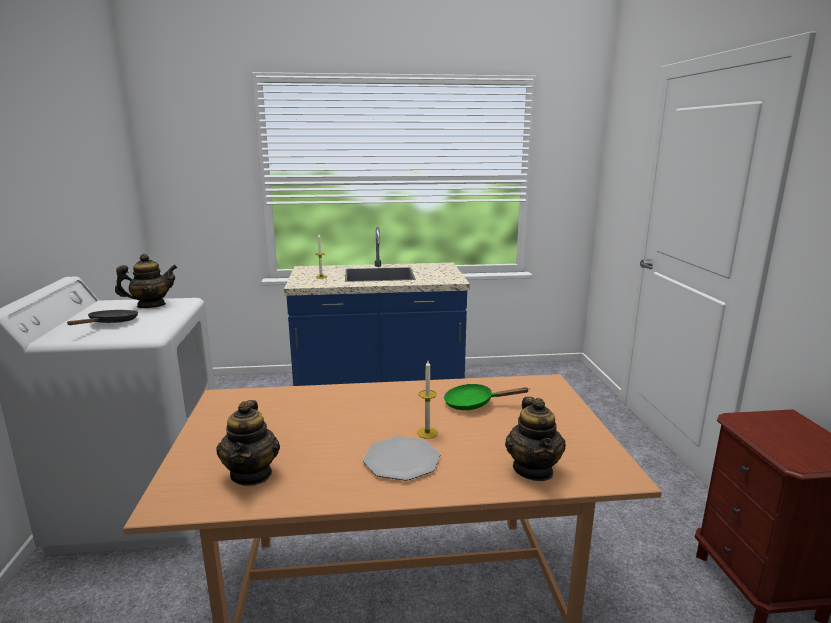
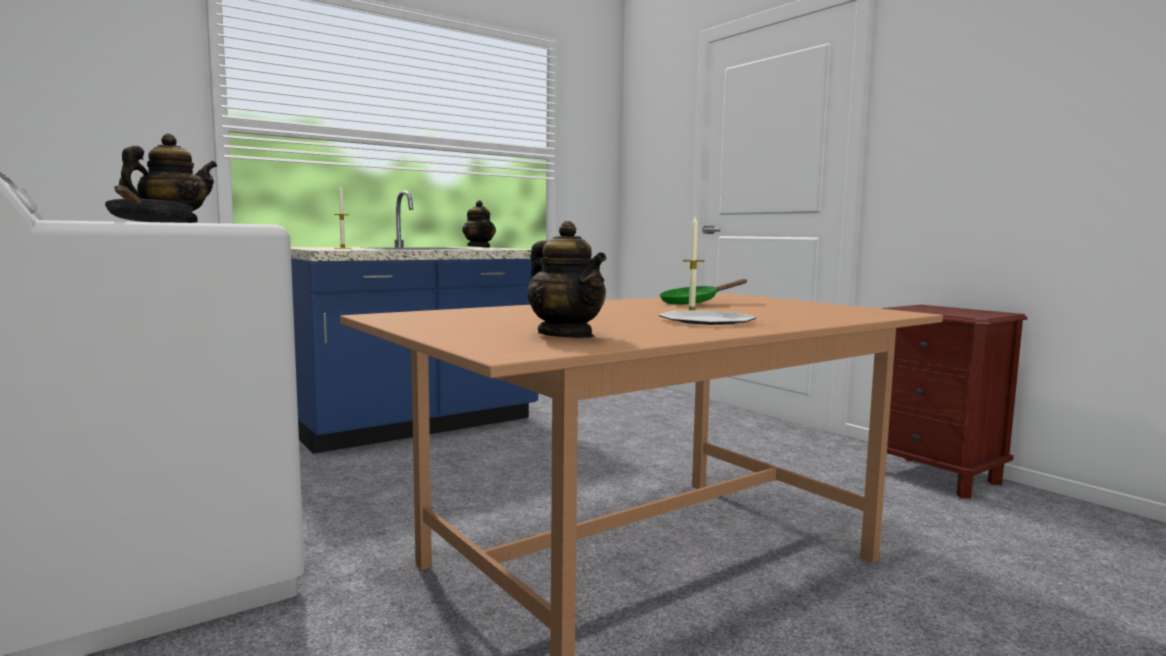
camera: 30 degrees left, 10 degrees down
(533, 469) = (832, 315): teapot -> teapot (479, 247)

